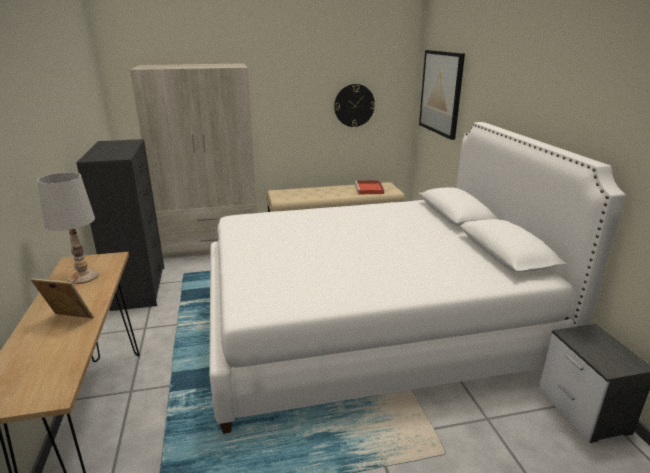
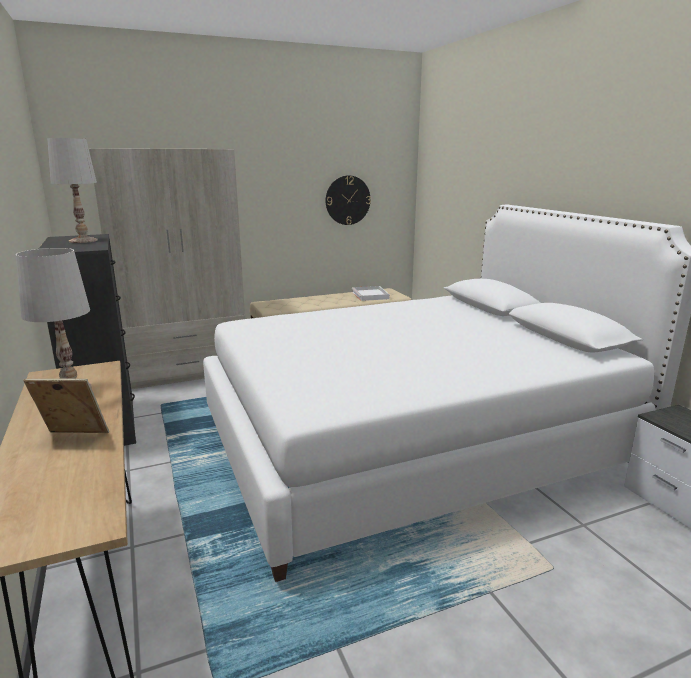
camera: 10 degrees left, 5 degrees down
(120, 147) = (83, 241): none -> white table lamp
(369, 189) = (371, 295): red tray -> white tray
(441, 93) = (448, 181): picture -> none

